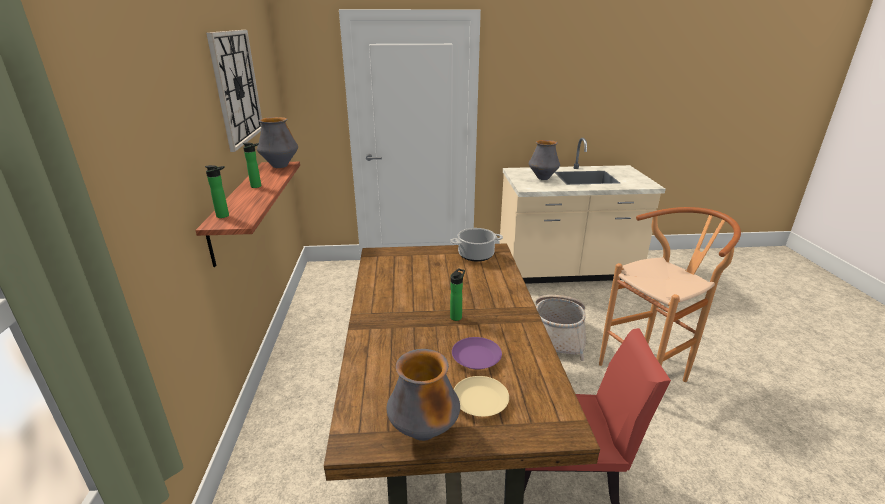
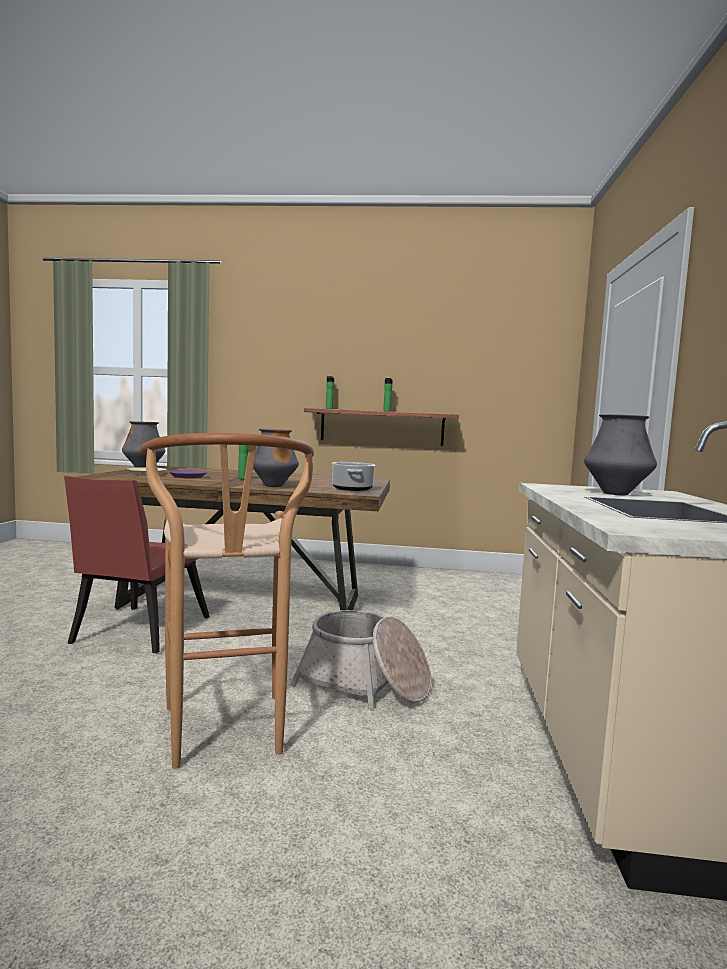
camera: 100 degrees right, 20 degrees down
(236, 87) = (431, 347): wall clock -> none
(280, 166) = (441, 413): vase -> vase (274, 486)

